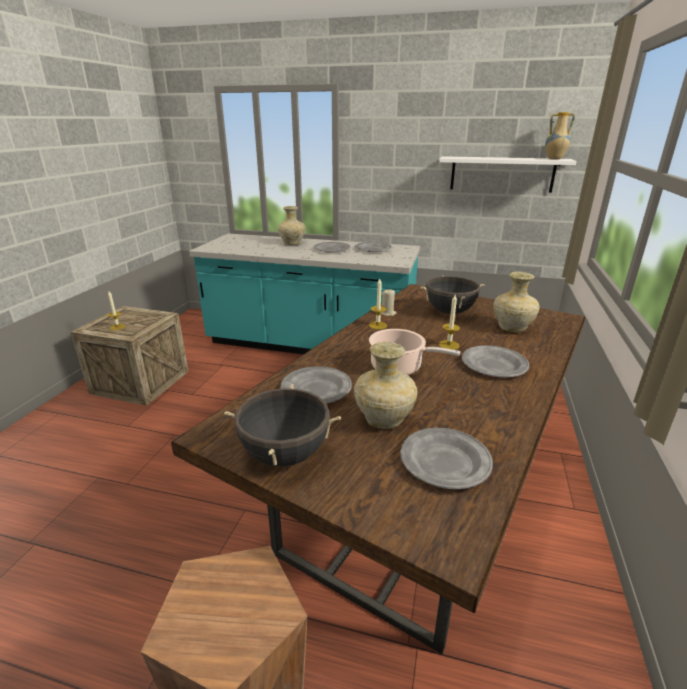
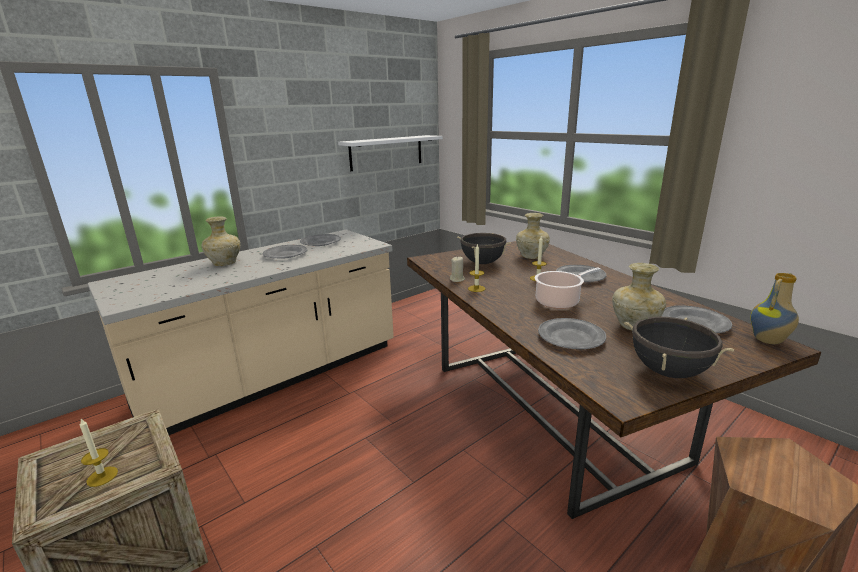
camera: 55 degrees left, 5 degrees down
(310, 344) = (274, 376): turquoise counter -> beige counter
(554, 159) = (423, 136): vase -> vase (768, 341)

